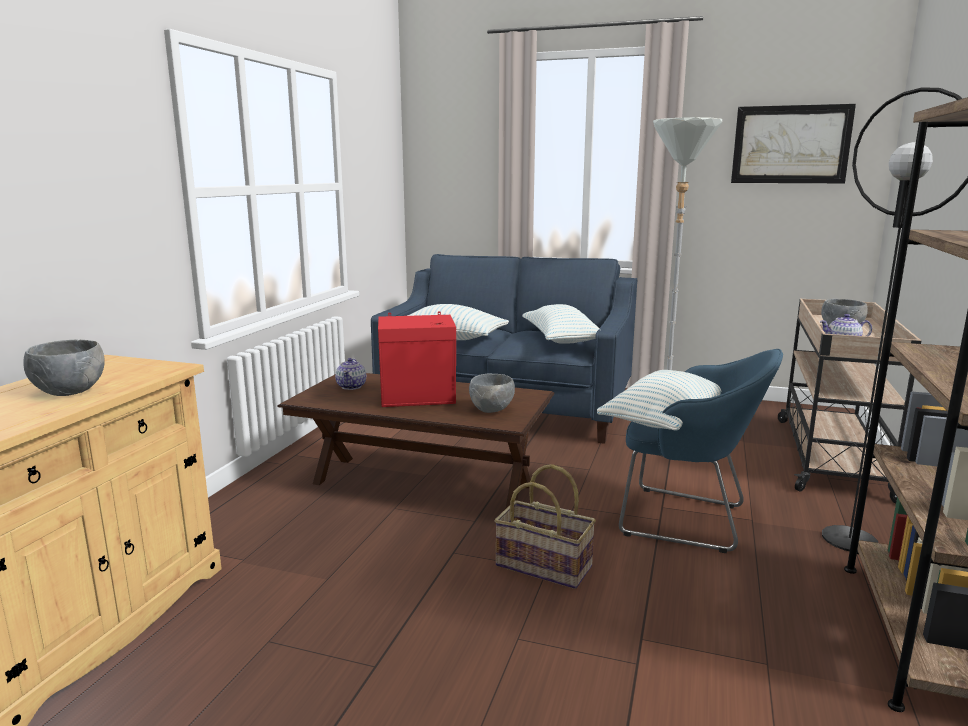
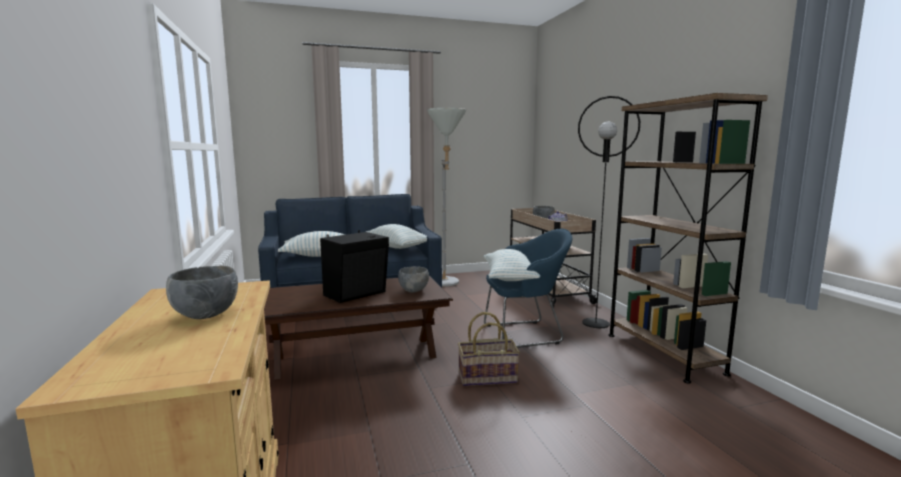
camera: 35 degrees left, 5 degrees down
(352, 386) = (292, 296): teapot -> none
(419, 399) = (357, 294): red speaker -> black speaker
(790, 144) = (487, 126): picture -> none

